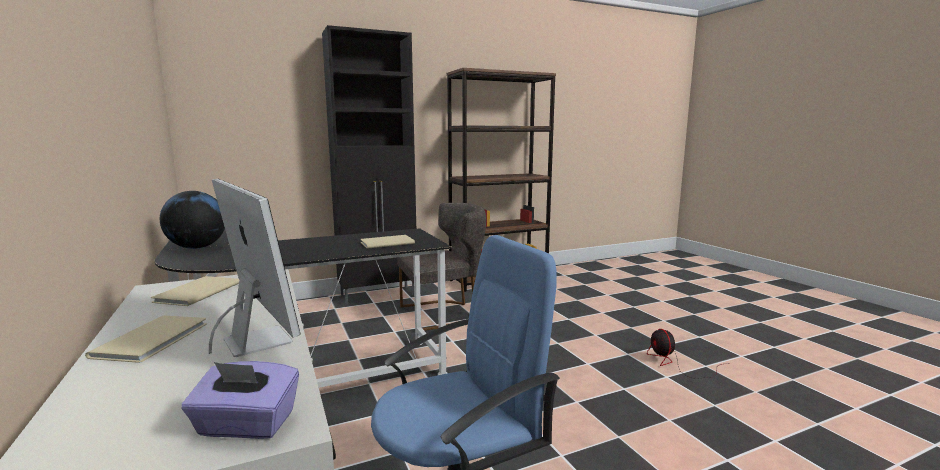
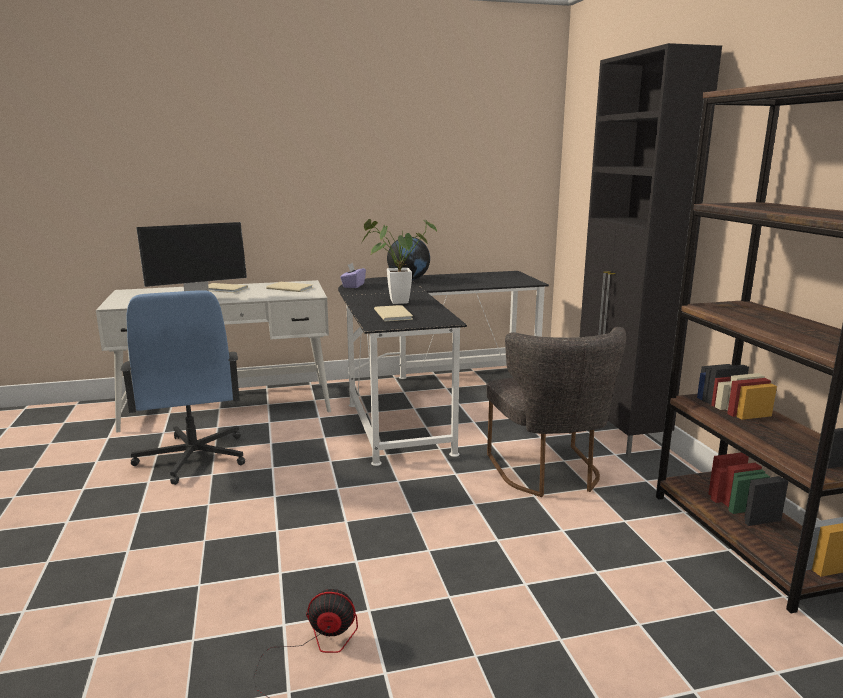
camera: 100 degrees right, 5 degrees up
(246, 425) = (122, 302): purple tissue box -> purple tissue box (353, 285)
(330, 245) = (394, 302): none -> potted plant

